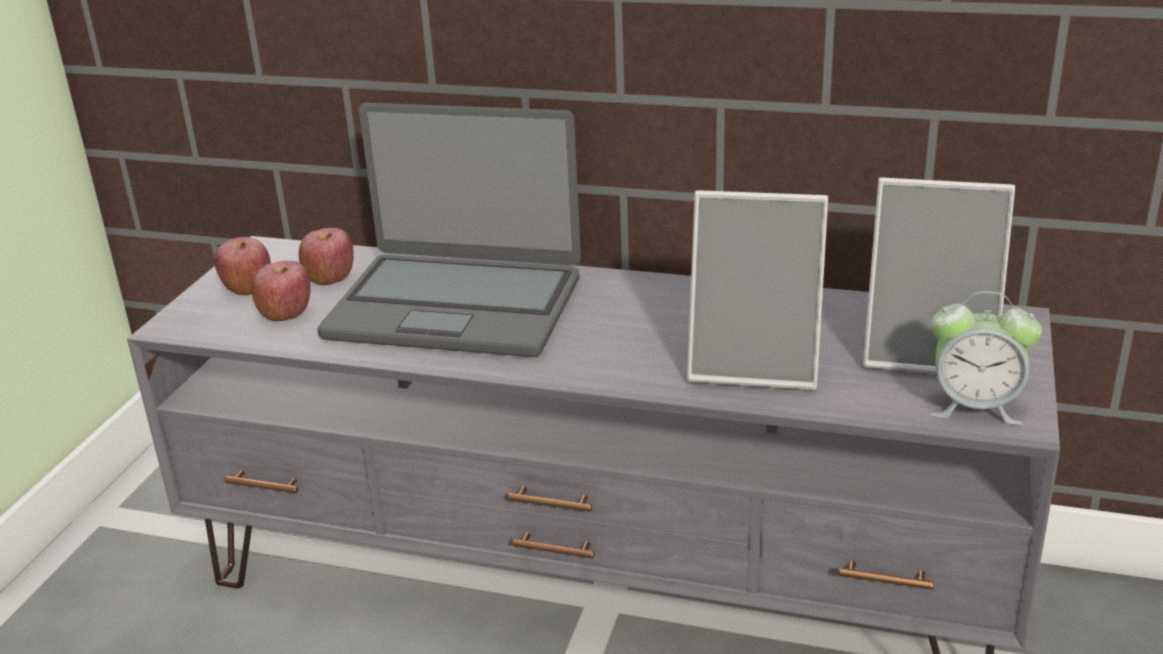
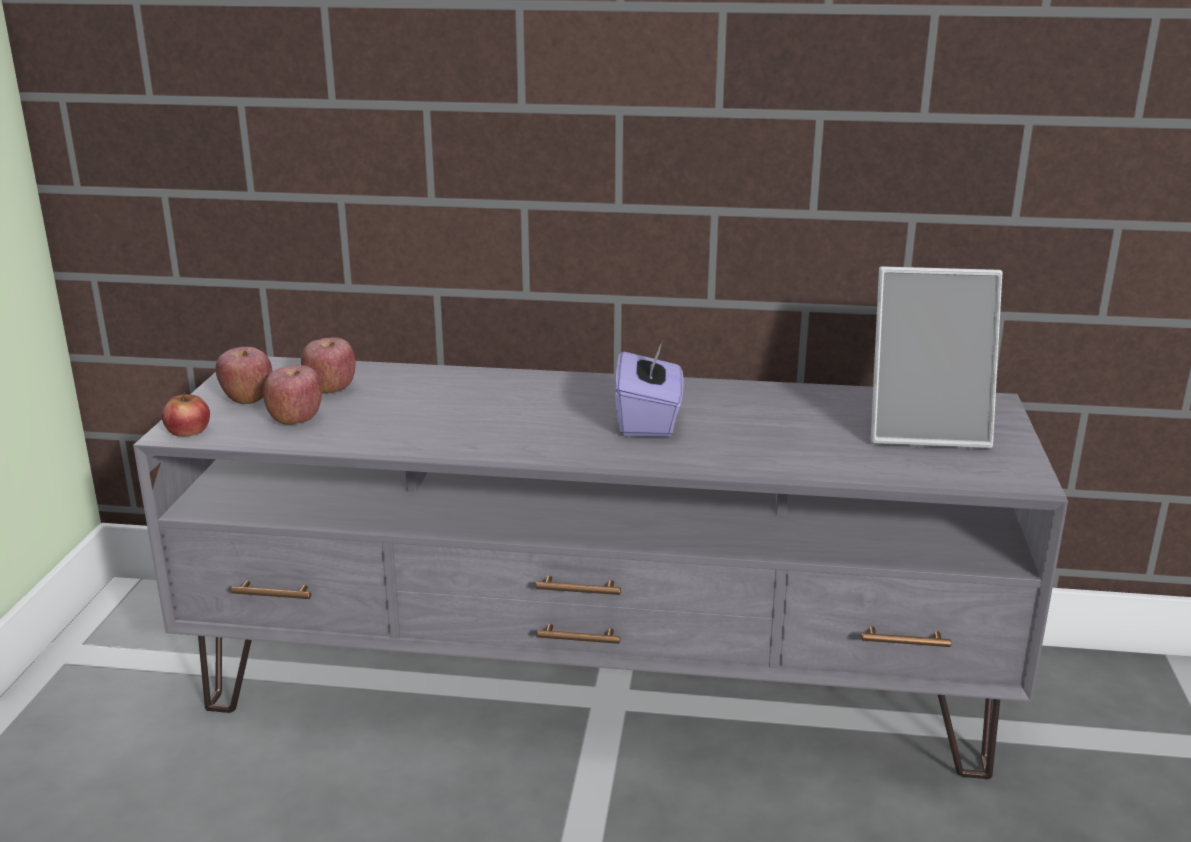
camera: 10 degrees left, 5 degrees down
(181, 324) = (188, 430): none -> apple
(456, 306) = (466, 407): laptop -> none
(635, 329) = (648, 420): none -> purple tissue box
(755, 364) = (772, 444): picture frame -> none
(975, 407) = (982, 471): alarm clock -> none

